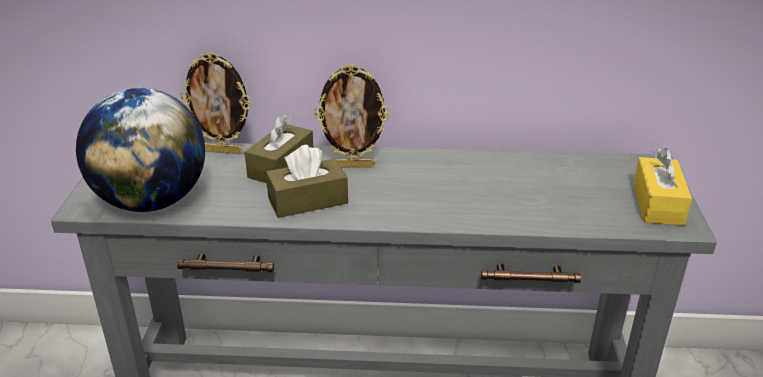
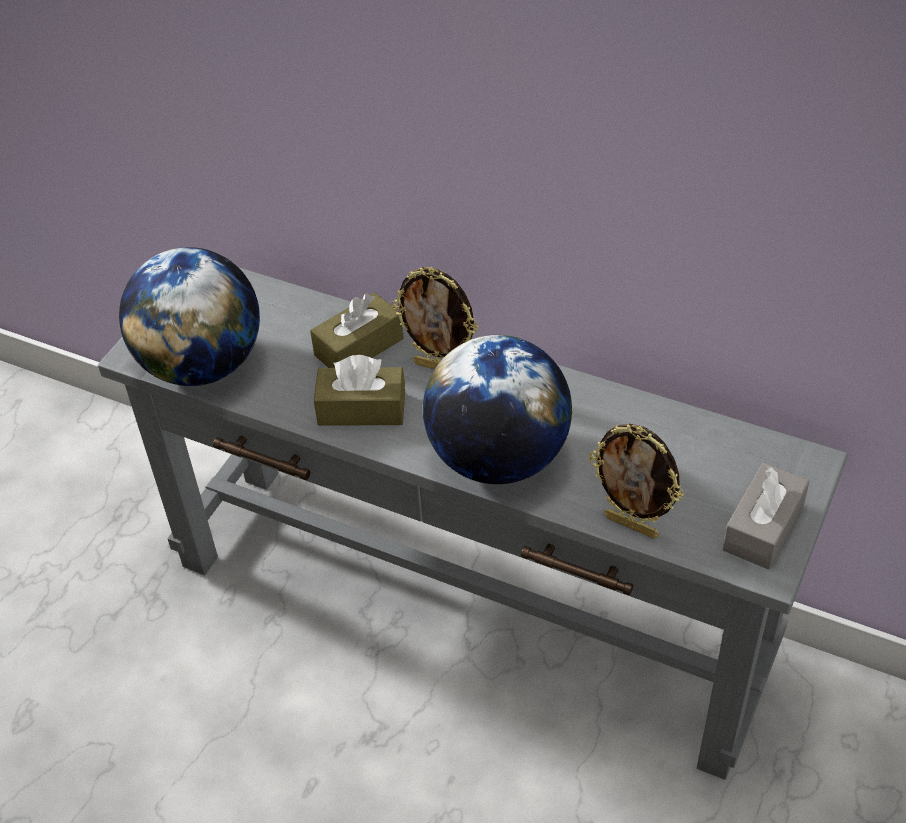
camera: 25 degrees right, 15 degrees up
(223, 151) = (307, 305): picture frame -> picture frame (632, 525)
(438, 207) = (498, 458): none -> globe
(657, 203) = (763, 527): yellow tissue box -> grey tissue box

